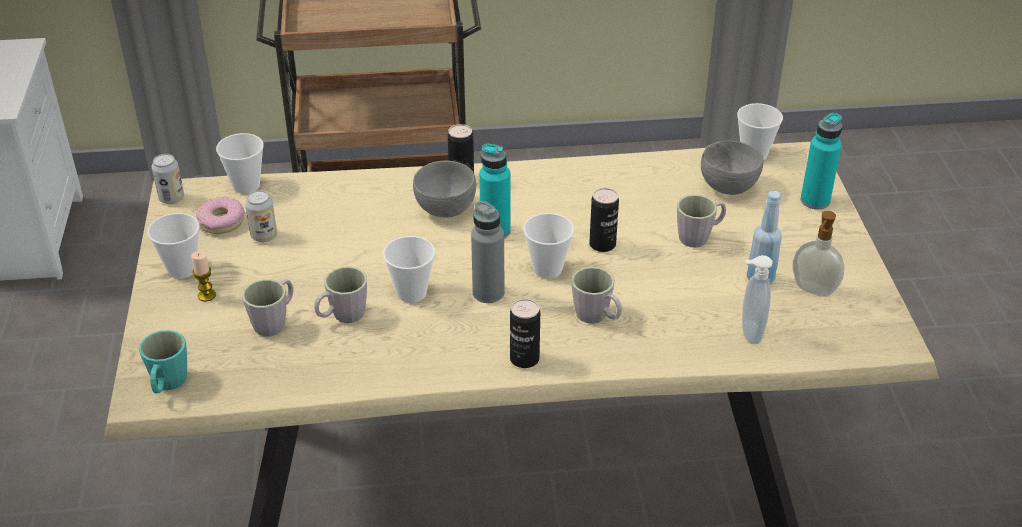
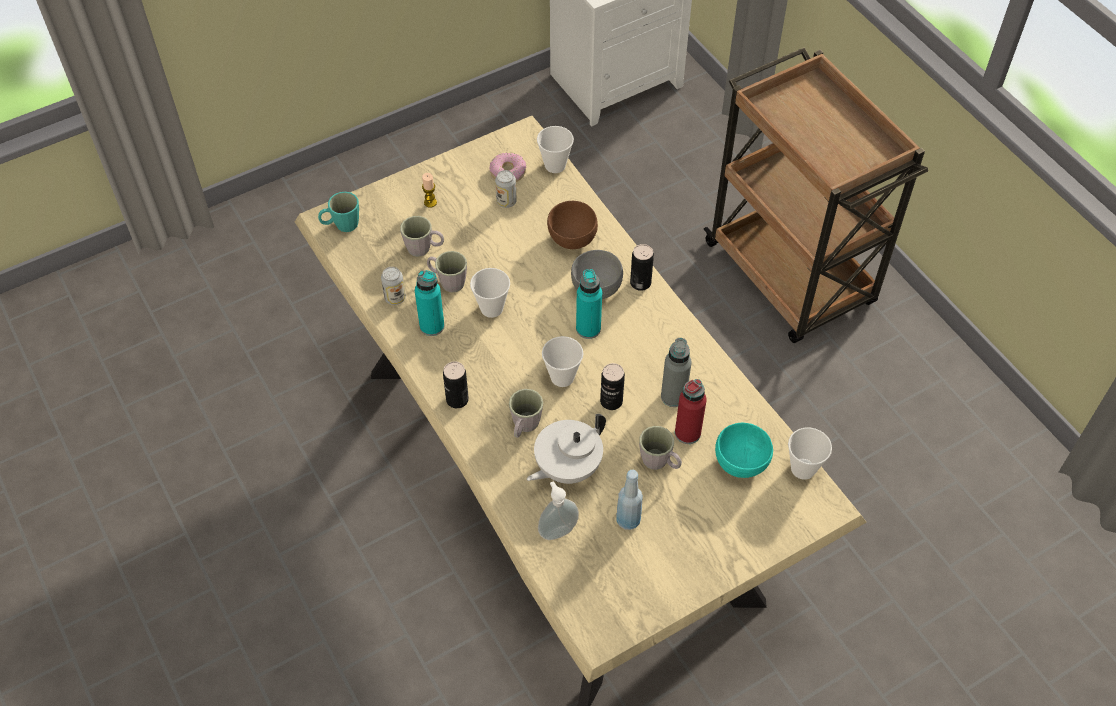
camera: 65 degrees right, 15 degrees up
(171, 198) = (517, 134): can -> can (395, 298)
(182, 269) = (449, 177): cup -> none
(362, 205) = (572, 238): none -> brown bowl
(488, 293) = (515, 352): grey bottle -> grey bottle (673, 396)
(670, 301) = (566, 467): none -> white teapot
(673, 208) = (687, 433): none -> red bottle
(727, 187) = (740, 463): grey bowl -> turquoise bowl
(813, 290) = (634, 561): soap dispenser -> none
(815, 201) = (761, 533): turquoise bottle -> turquoise bottle (432, 326)

